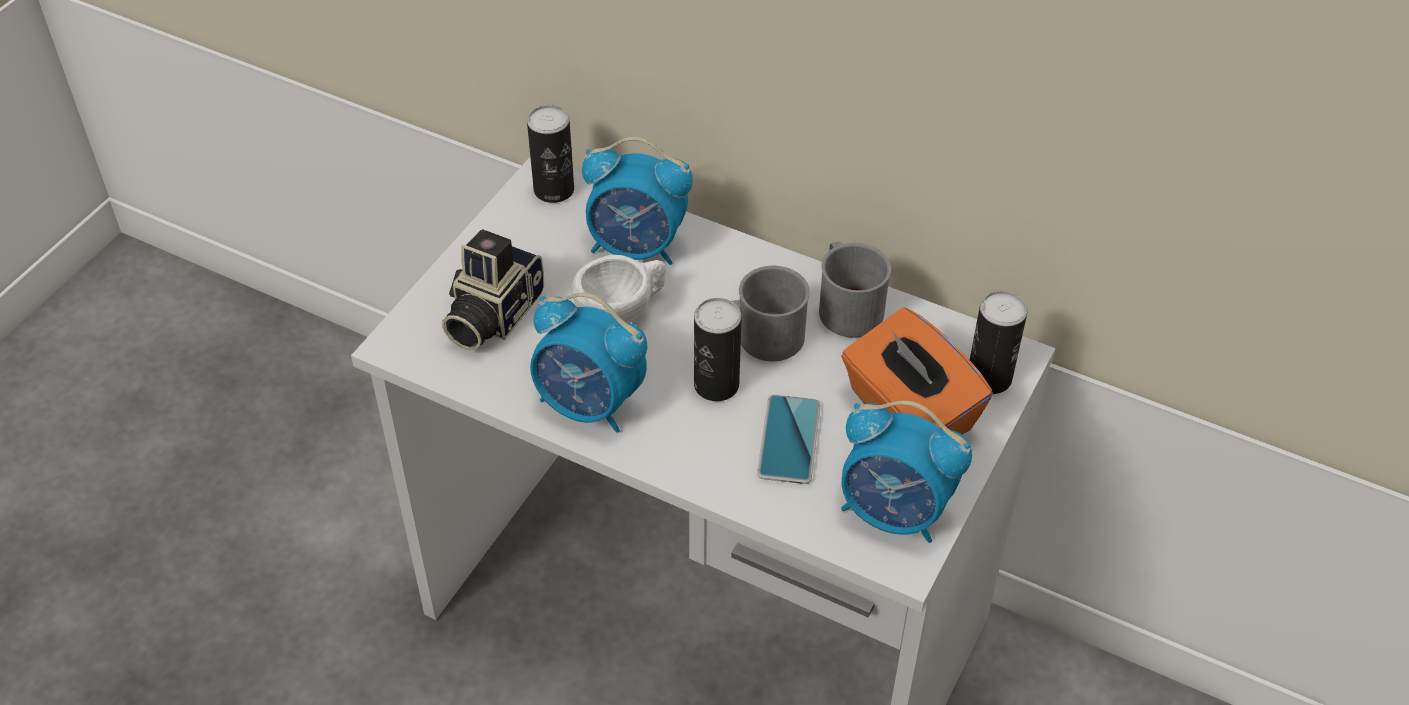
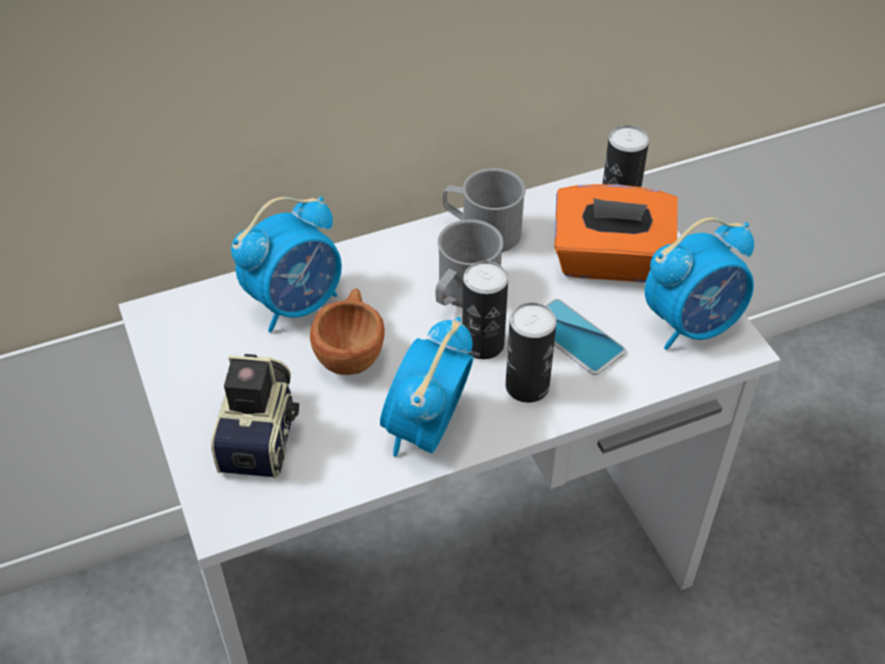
camera: 50 degrees left, 0 degrees up
(491, 315) = (263, 434): camera -> camera turned 150 degrees counterclockwise
(554, 190) = (175, 314): can -> can (527, 386)
(590, 405) = (426, 430): alarm clock -> alarm clock turned 135 degrees clockwise
(623, 310) = (351, 351): white cup -> brown cup

